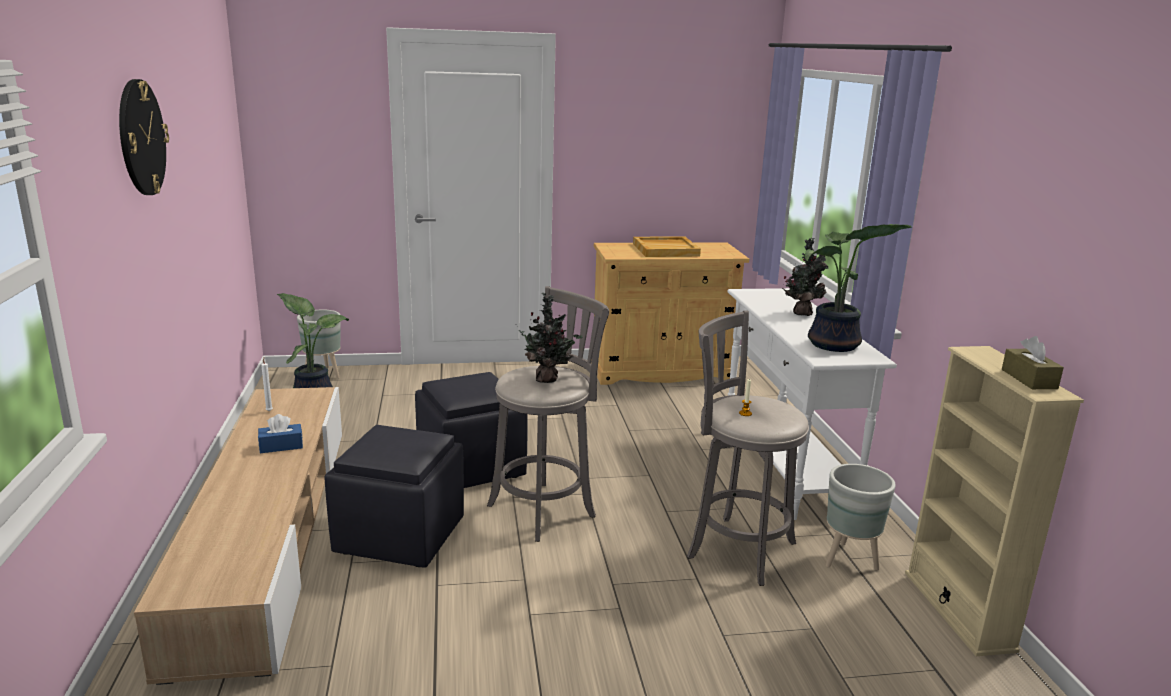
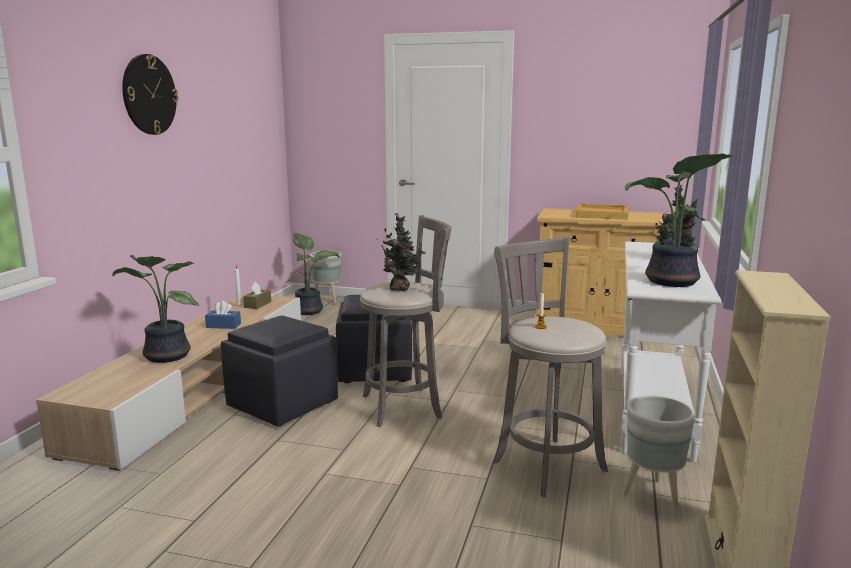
camera: 25 degrees right, 5 degrees down
(250, 508) = (164, 357): none -> potted plant
(1029, 379) = (786, 296): brown tissue box -> brown tissue box (257, 304)

